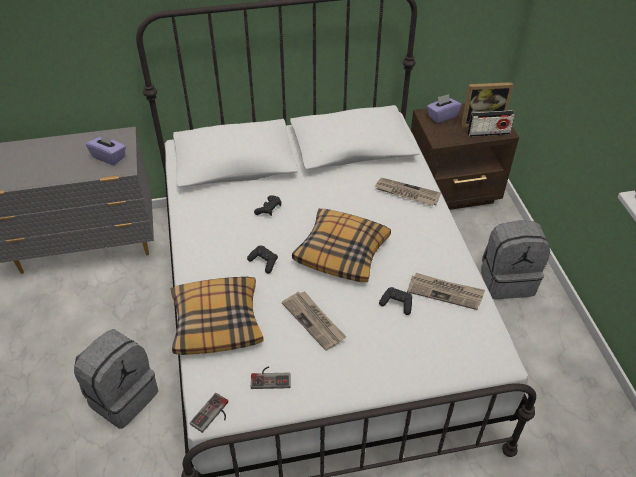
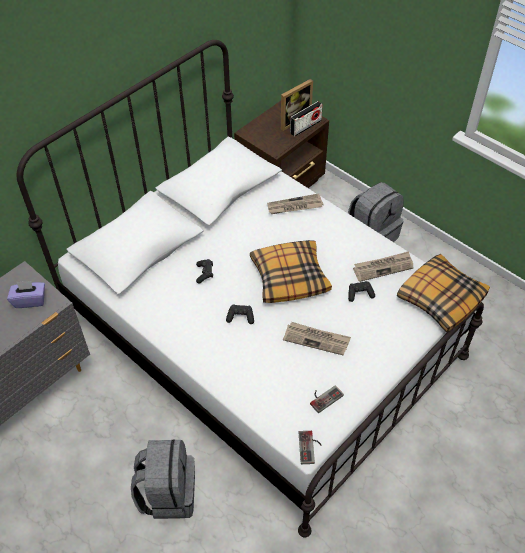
camera: 35 degrees left, 5 degrees up
(217, 322) = (249, 382): pillow -> pillow (440, 298)
(442, 116) = (260, 128): purple tissue box -> none

